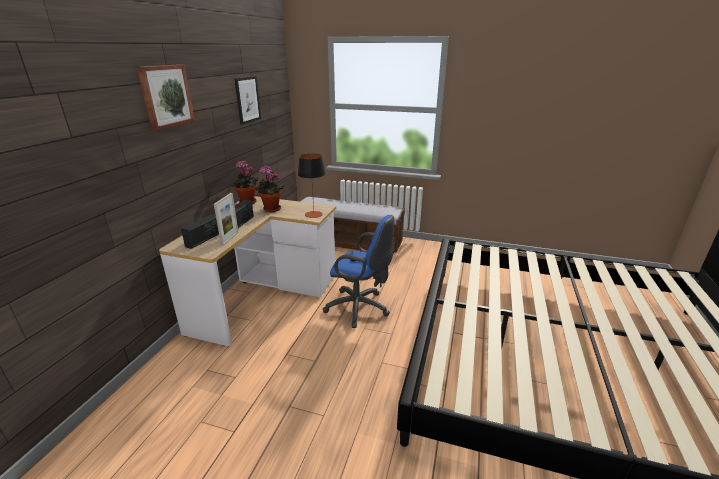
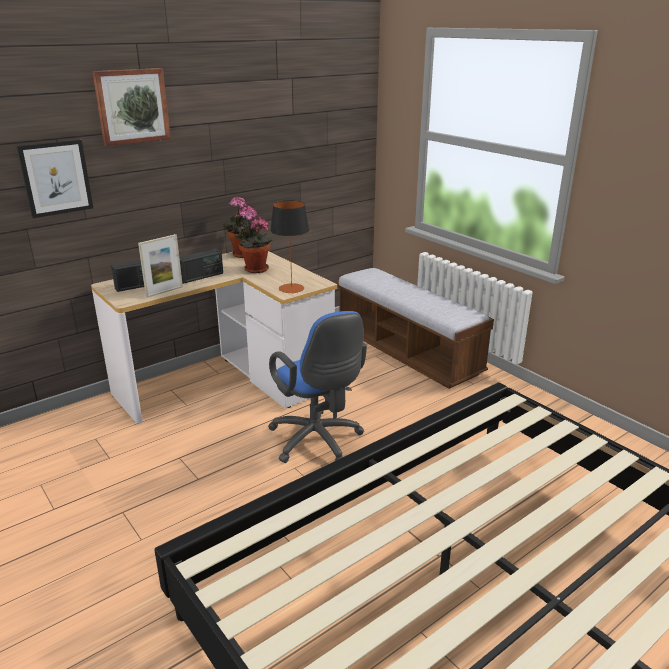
camera: 35 degrees right, 0 degrees up
(247, 99) = (279, 116): picture -> picture (56, 178)

